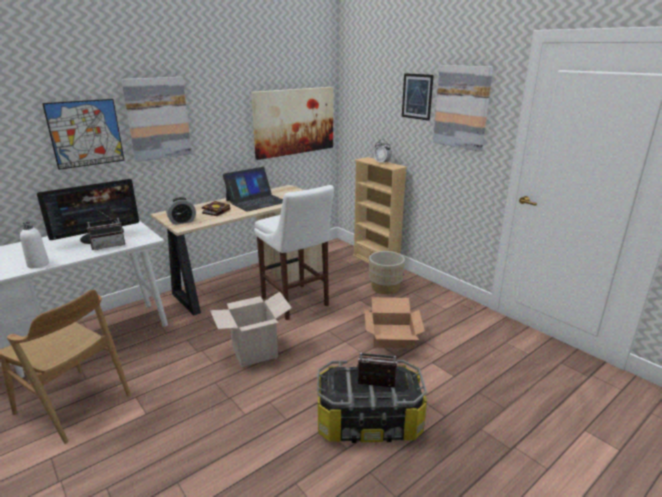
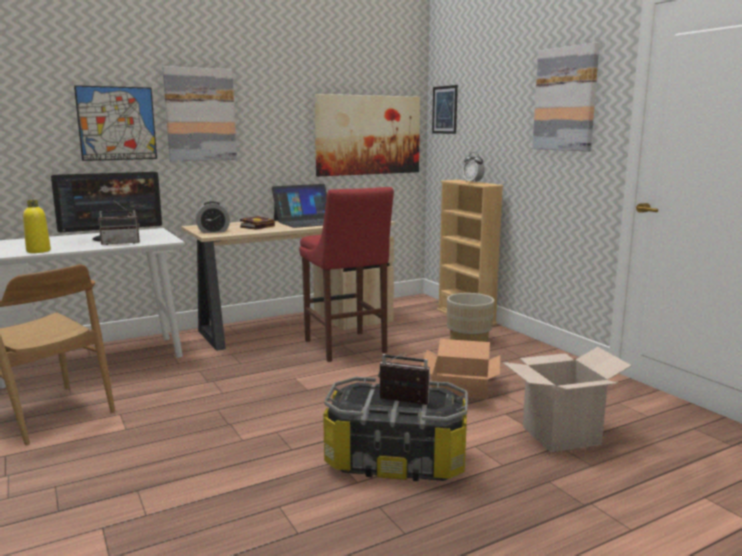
camera: 10 degrees right, 10 degrees down
(38, 264) = (38, 251): white bottle -> yellow bottle
(254, 352) = (276, 387): cardboard box -> cardboard box (560, 435)
(296, 303) = (346, 348): white stool -> red stool
(417, 96) = (514, 94): picture -> picture (444, 110)

